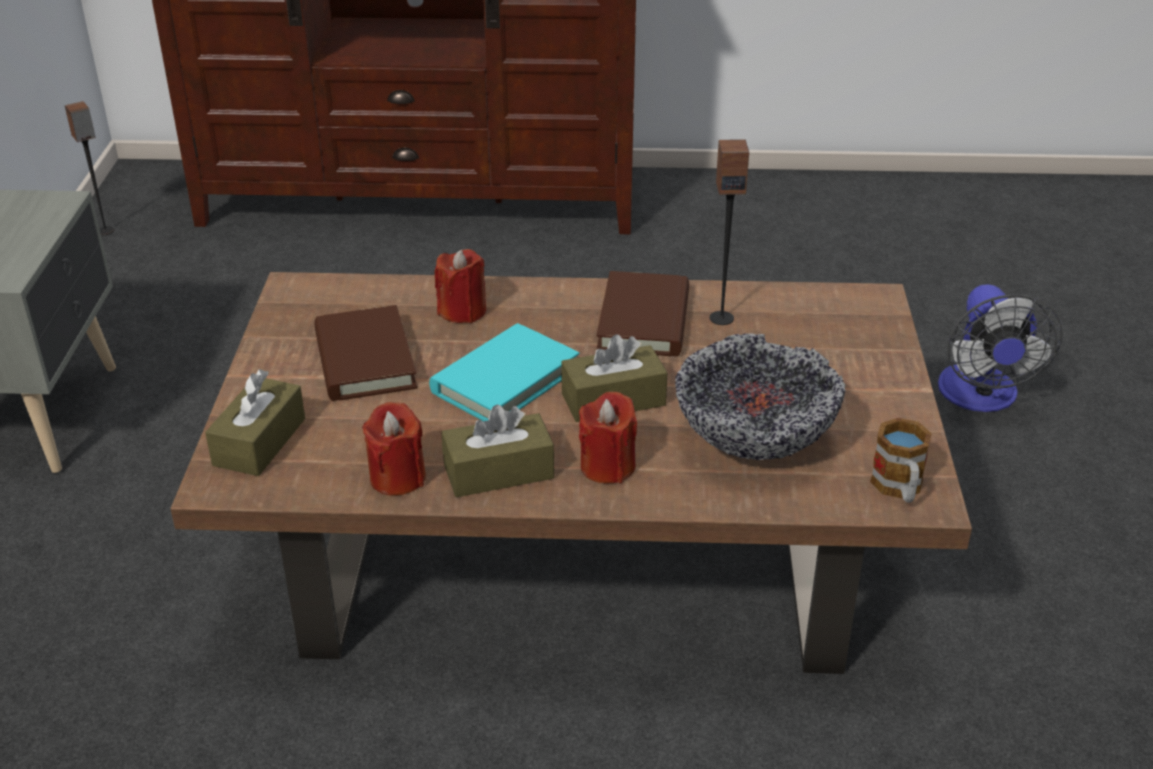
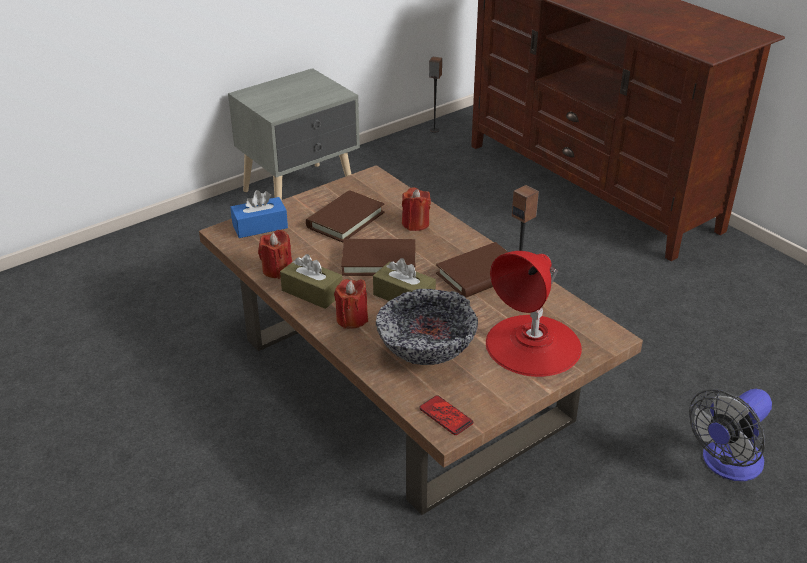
camera: 50 degrees right, 0 degrees up
(259, 442) = (260, 226): brown tissue box -> blue tissue box
(505, 380) = (379, 261): turquoise book -> brown book
(831, 356) = (533, 345): none -> red table lamp
(899, 489) = (446, 416): mug -> phone

